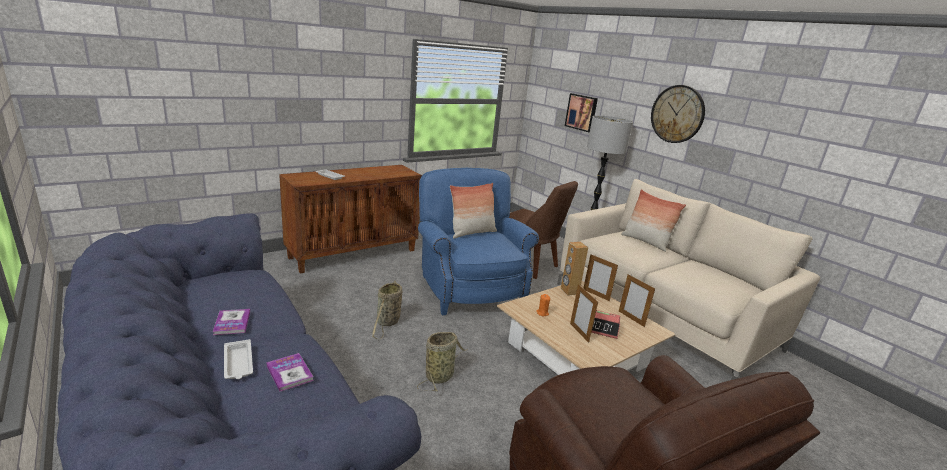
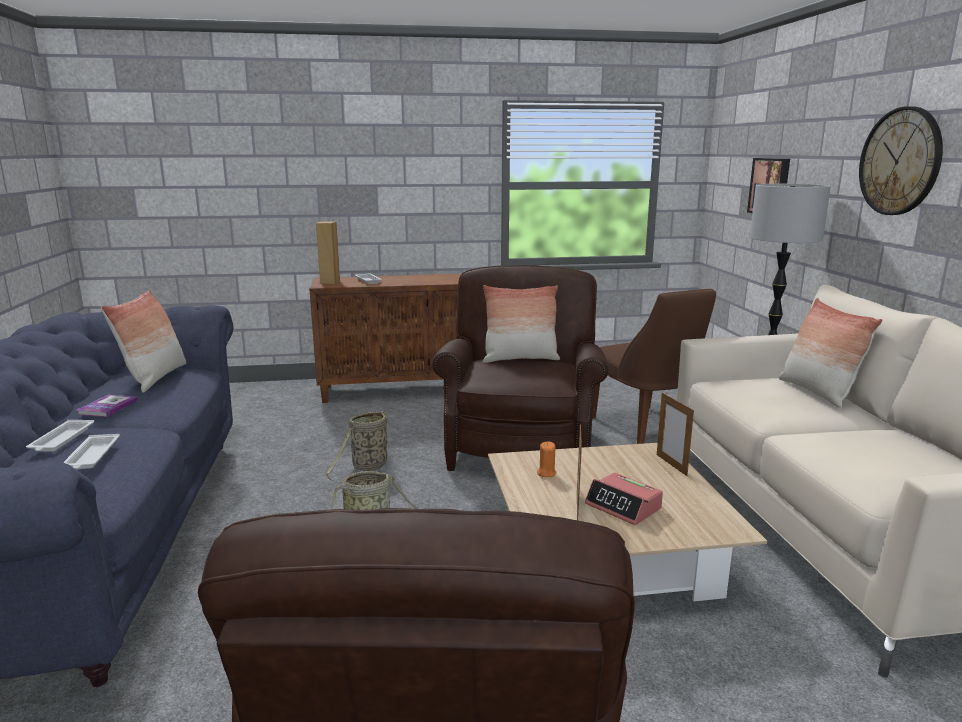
camera: 30 degrees right, 5 degrees down
(231, 285) = (155, 378): none -> pillow
(289, 373) = (92, 456): book -> white tray
(468, 287) = (520, 444): blue armchair -> brown armchair
(569, 291) = (628, 454): brown speaker -> brown speaker (329, 282)
(631, 319) = (699, 505): picture frame -> none

